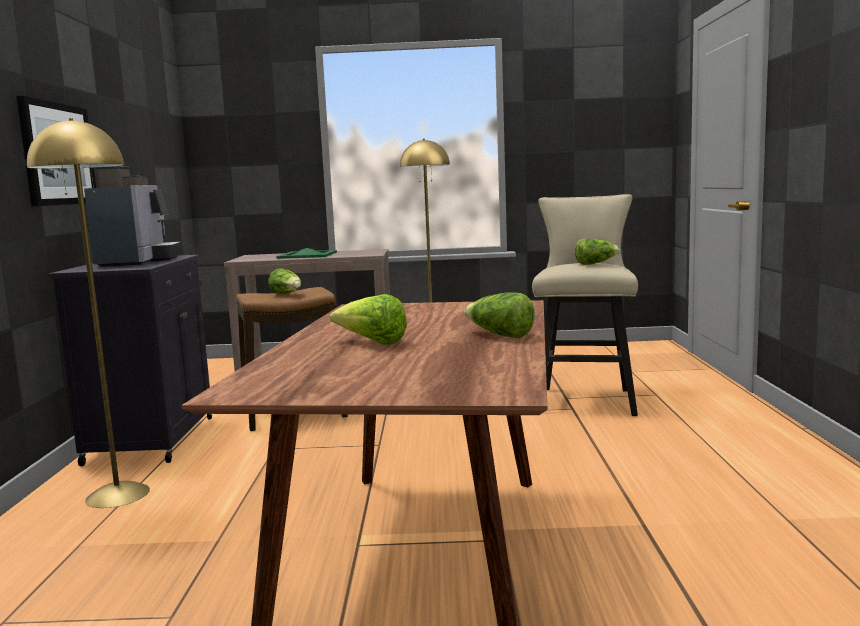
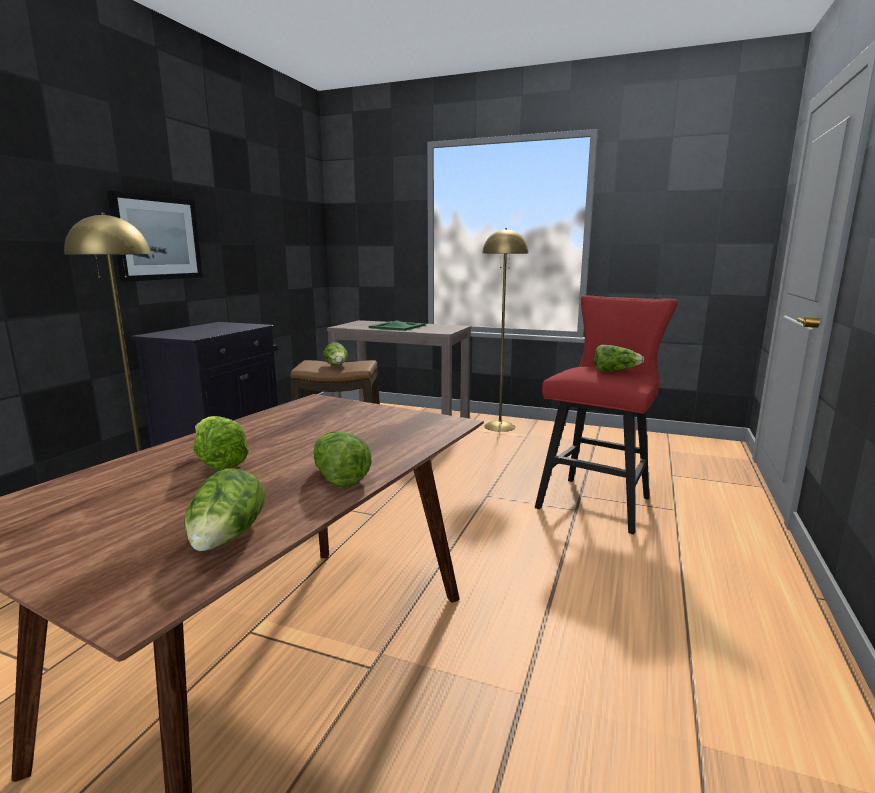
camera: 20 degrees right, 5 degrees up
(138, 261) = (215, 329): coffee machine -> none
(492, 366) = (227, 539): none -> lettuce
(585, 399) = (598, 500): beige stool -> red stool

